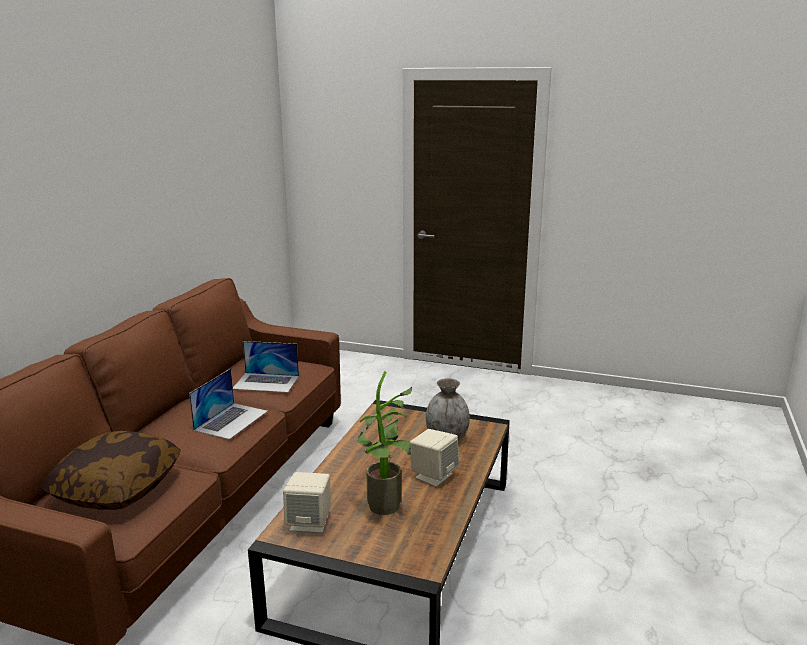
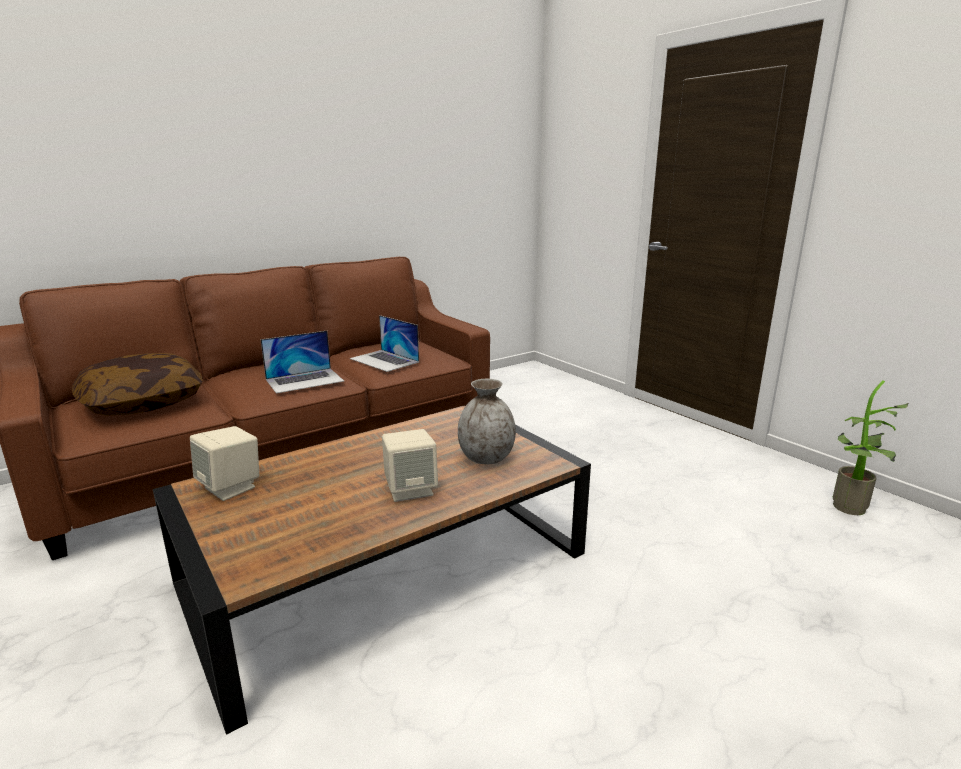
camera: 35 degrees right, 0 degrees up
(387, 508) = (314, 502): potted plant -> potted plant (852, 510)

